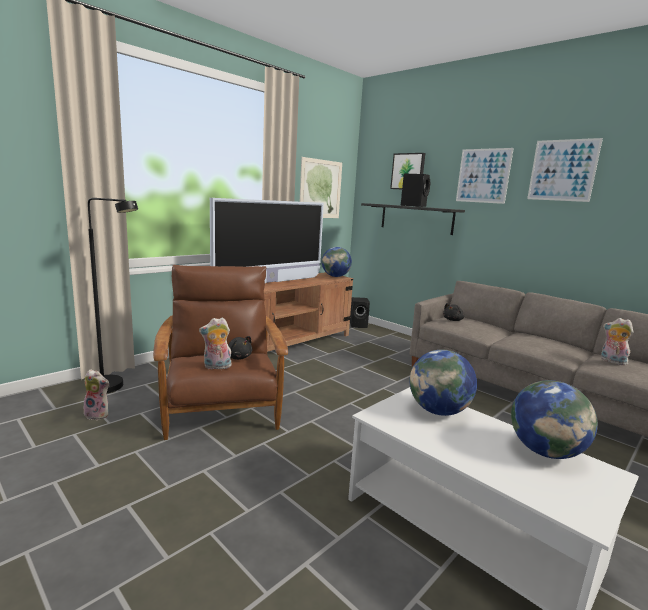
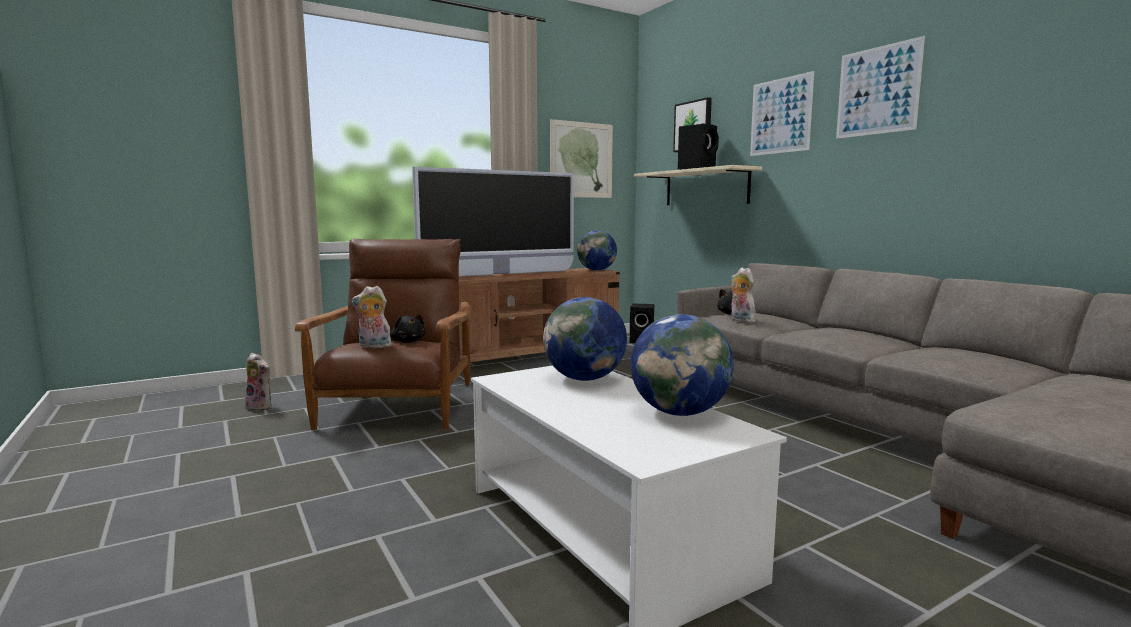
camera: 15 degrees right, 5 degrees down
(113, 388) = (293, 387): black floor lamp -> none
(416, 218) = (706, 187): black shelf -> beige shelf
(612, 361) = (930, 351): plush toy -> plush toy (740, 320)

